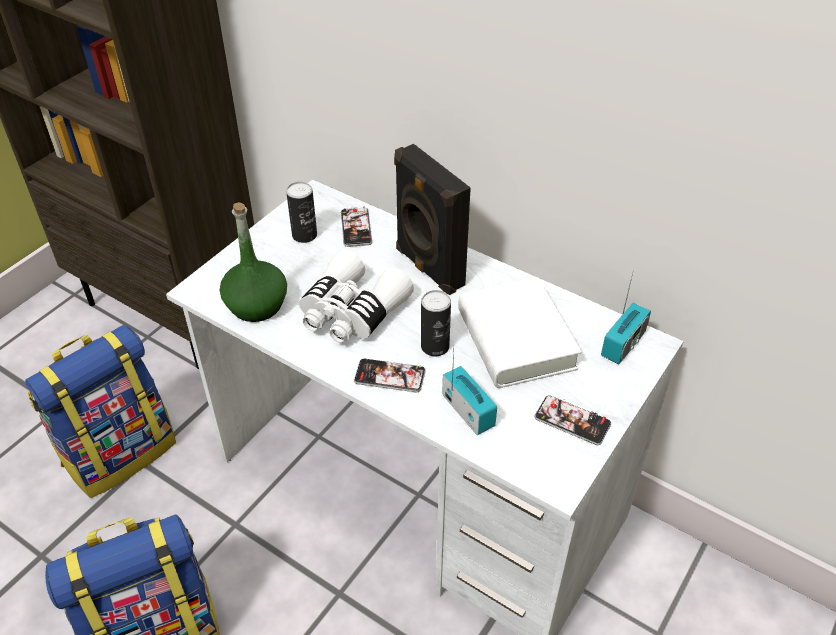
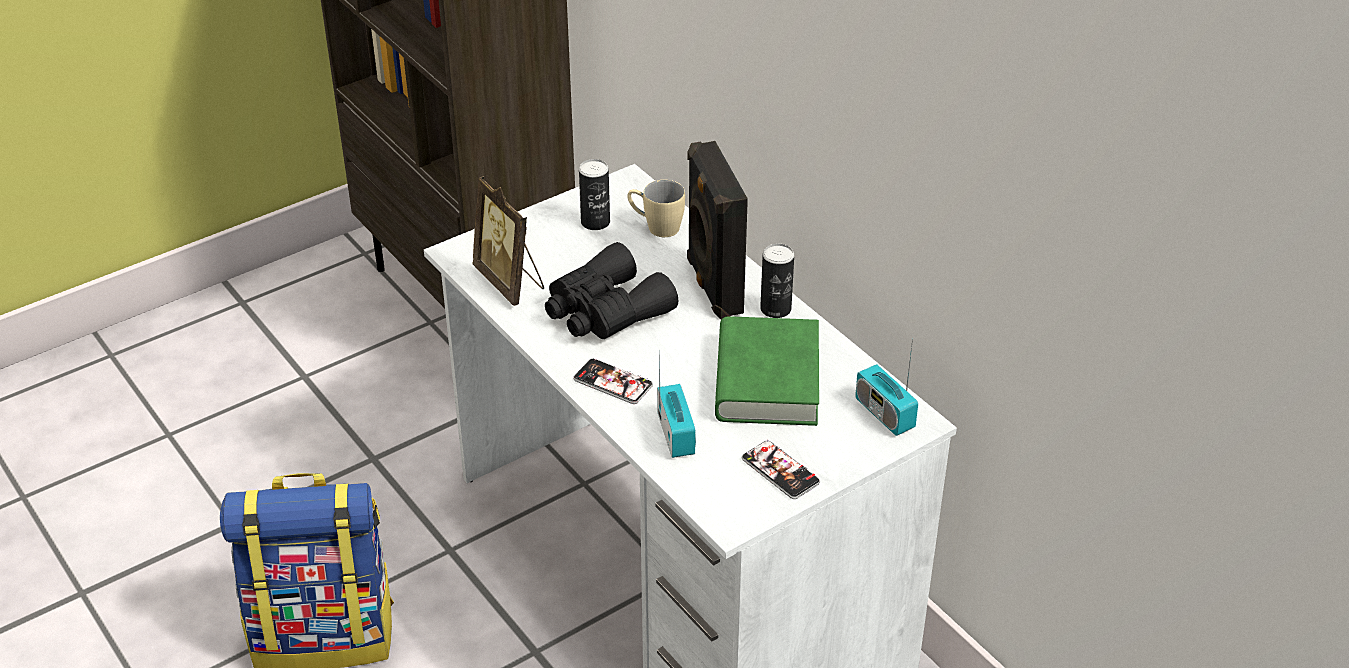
camera: 20 degrees right, 5 degrees down
(120, 452) = (353, 441): backpack -> none
(257, 305) = (511, 282): green bottle -> picture frame
(351, 312) = (605, 312): white binoculars -> black binoculars
(356, 228) = (656, 227): phone -> beige mug
(435, 346) = (676, 366): can -> can (775, 309)
(516, 340) = (767, 381): white book -> green book
(623, 344) = (884, 414): radio -> radio turned 90 degrees clockwise

